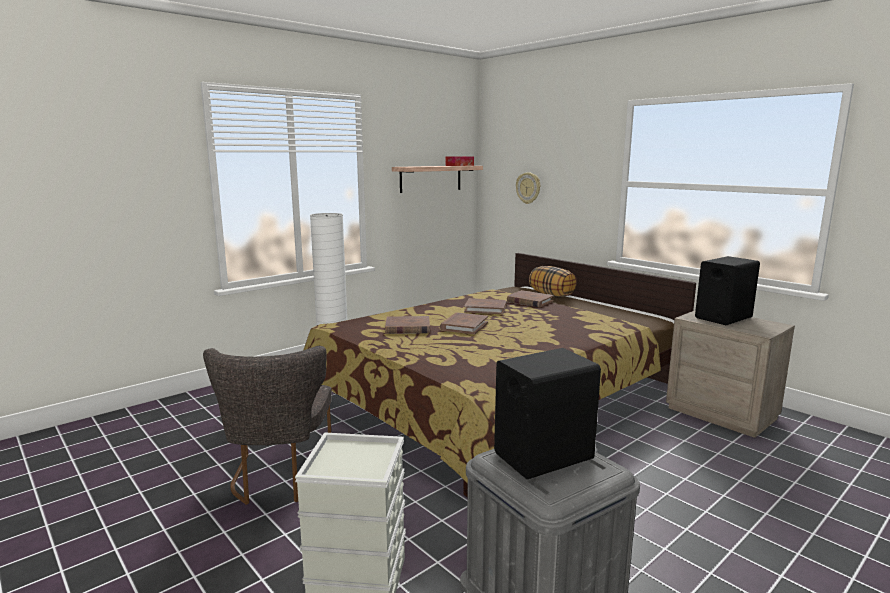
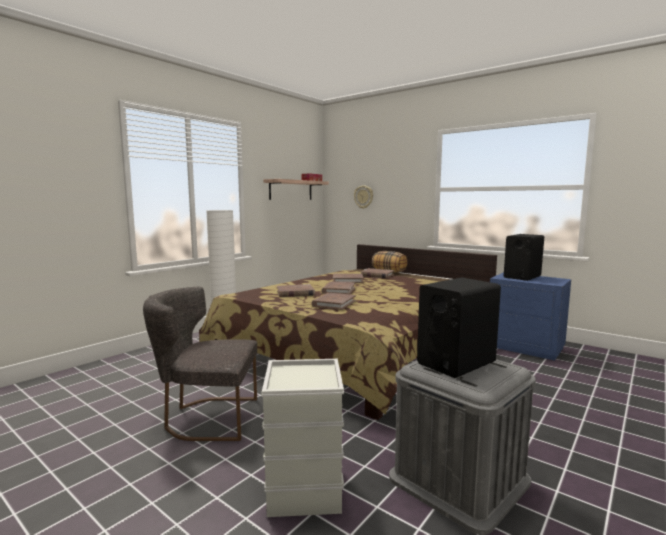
camera: 10 degrees left, 5 degrees down
(279, 480) = (206, 418): grey chair -> grey chair turned 105 degrees clockwise
(446, 348) = (334, 303): none -> brown book
(722, 413) = (525, 347): beige nightstand -> blue nightstand

